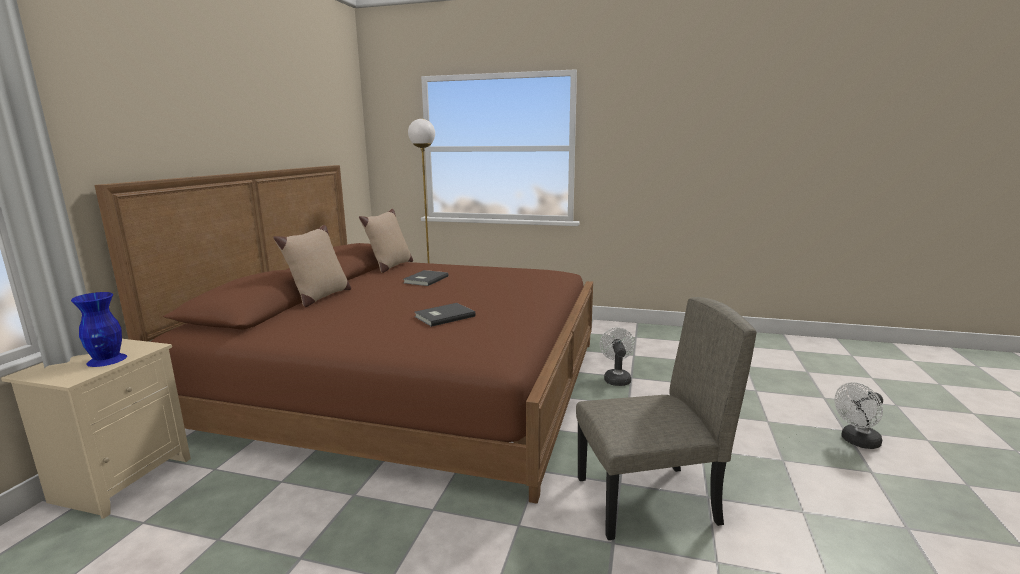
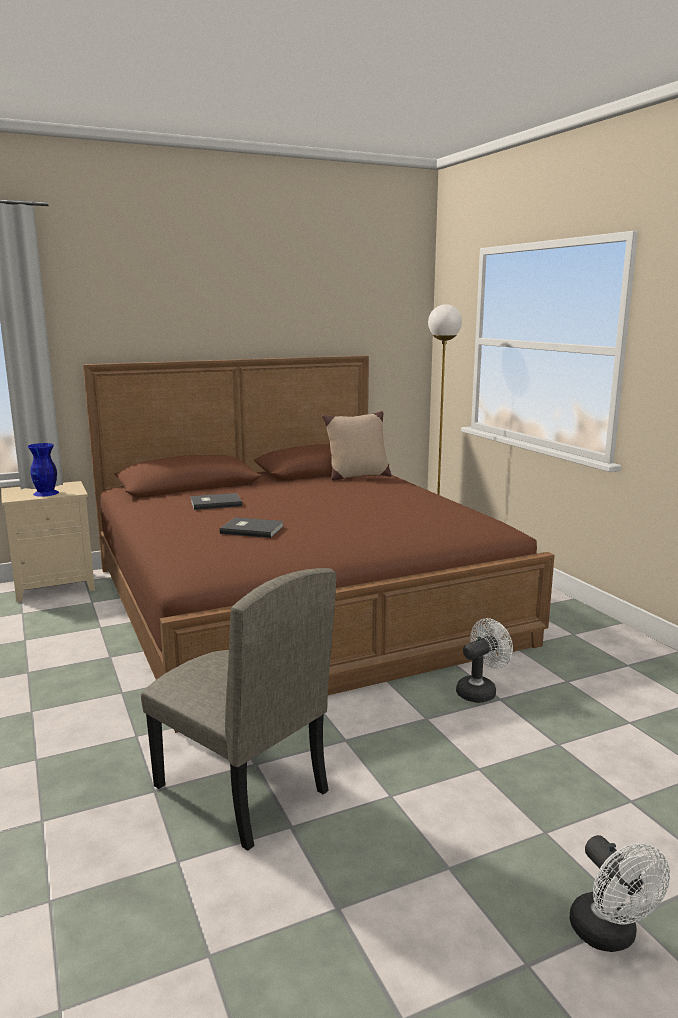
camera: 50 degrees right, 0 degrees up
(319, 297) = (231, 488): beige pillow -> none
(424, 279) = (341, 495): grey book -> grey book (215, 503)
(857, 442) = (610, 936): white fan -> white fan turned 135 degrees counterclockwise

